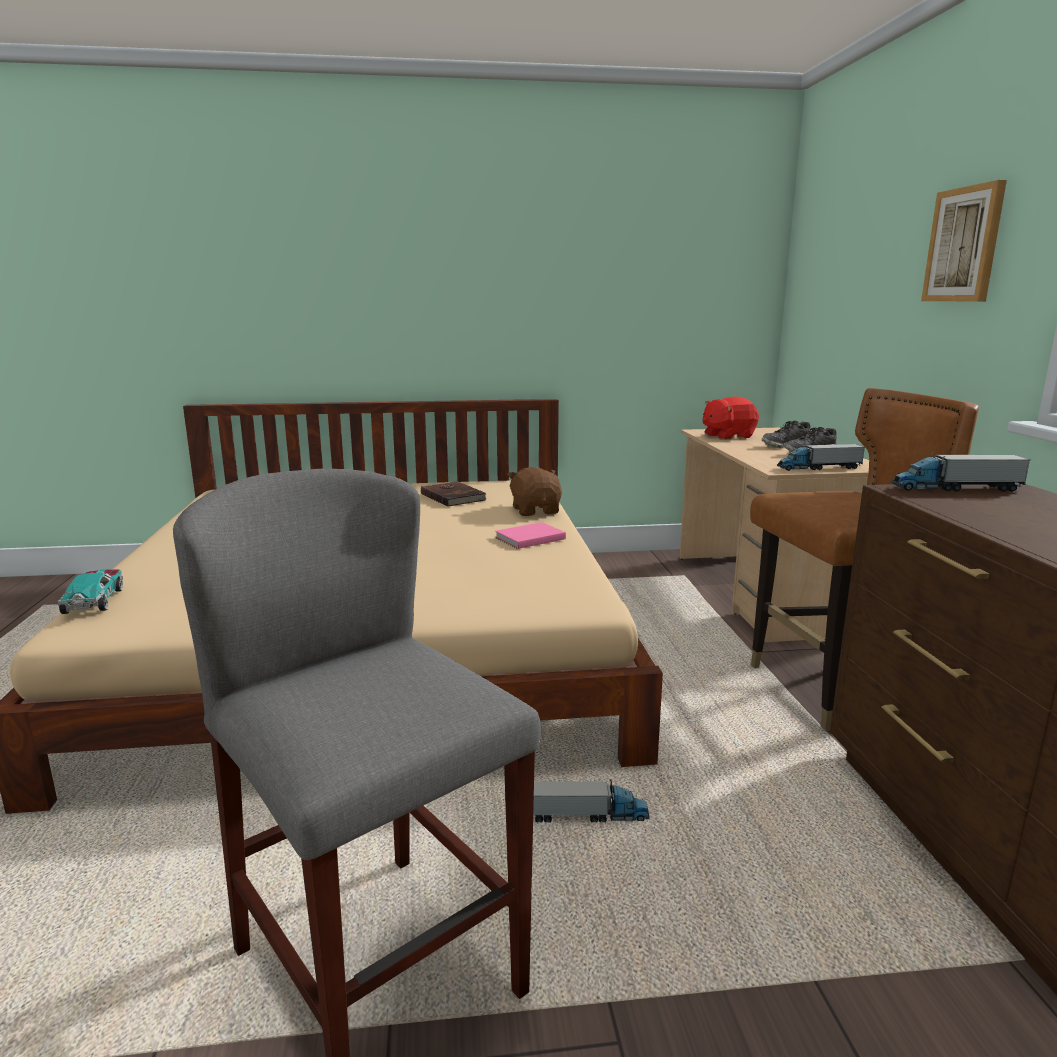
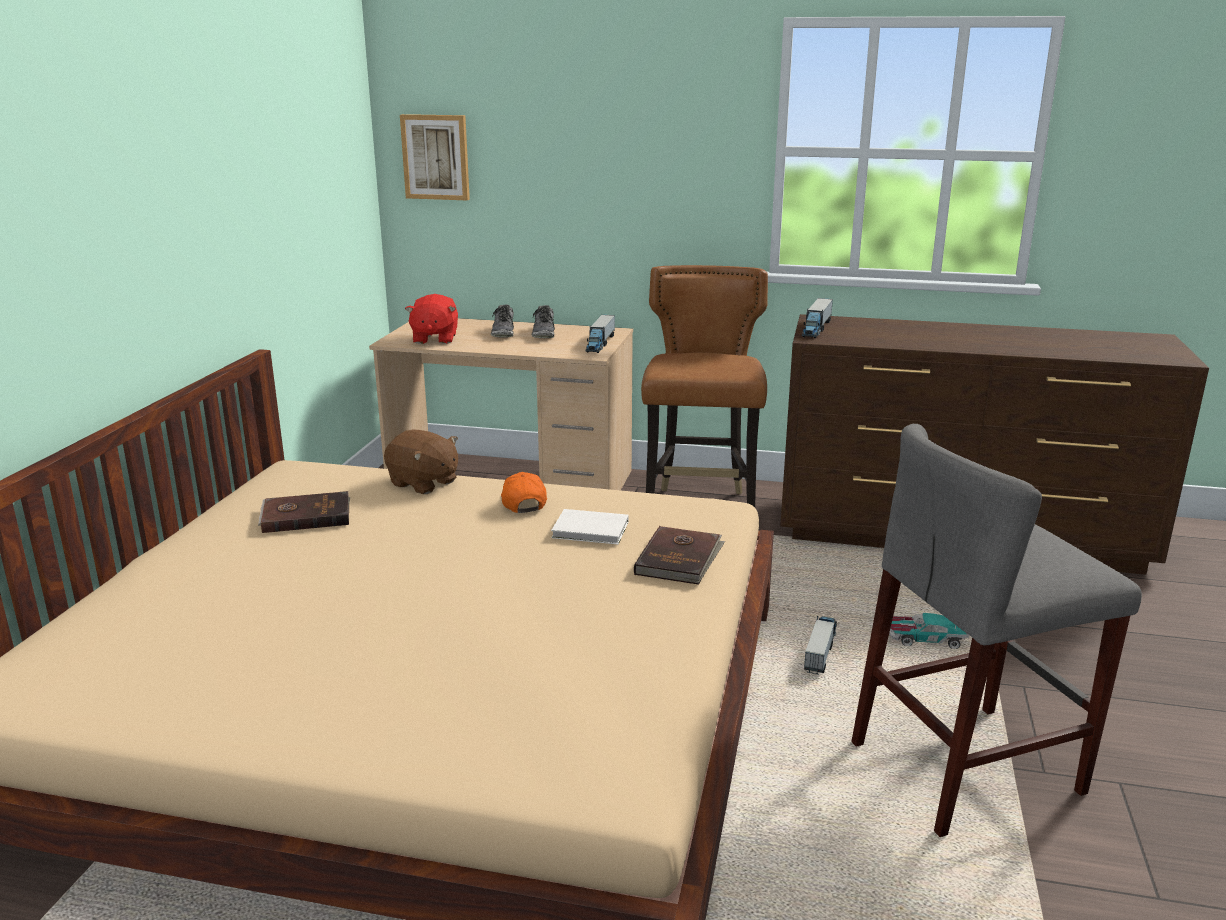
camera: 70 degrees left, 5 degrees up
(94, 600) = (533, 785): toy car -> toy car (924, 638)
(456, 600) = (680, 559): none -> brown book
(490, 564) = (592, 530): none -> white book
(528, 538) = (523, 502): pink book -> orange cap
(536, 511) = (423, 483): brown plush toy -> brown plush toy turned 150 degrees counterclockwise
(964, 245) = (666, 143): picture -> picture (436, 157)

